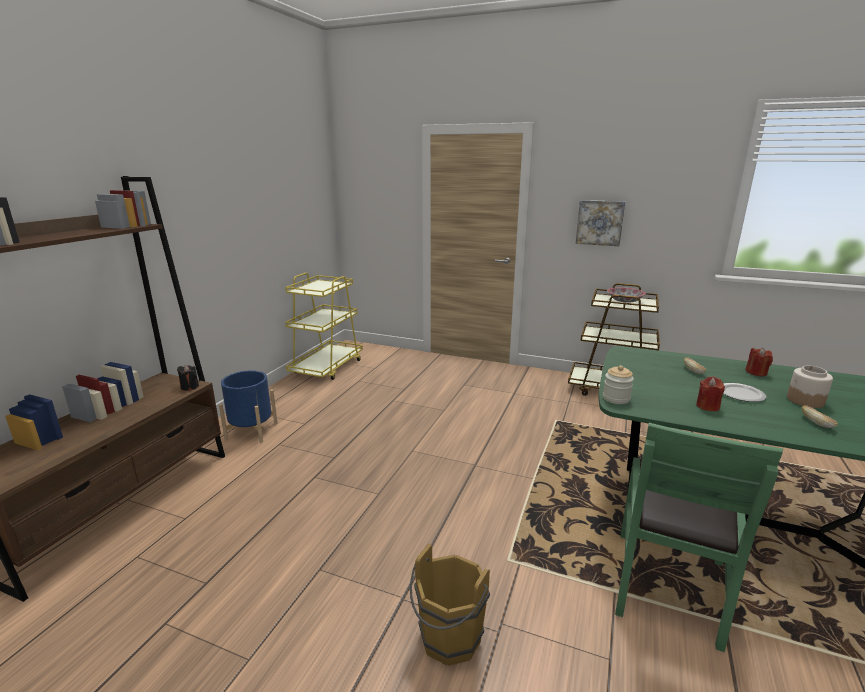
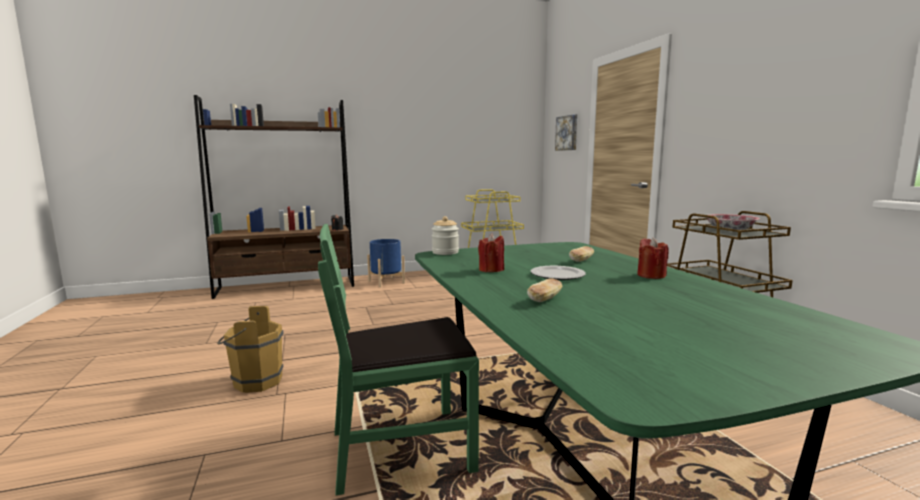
camera: 50 degrees right, 10 degrees down
(600, 222) = (728, 134): picture -> picture (567, 133)
(805, 400) = (610, 293): jar -> none

